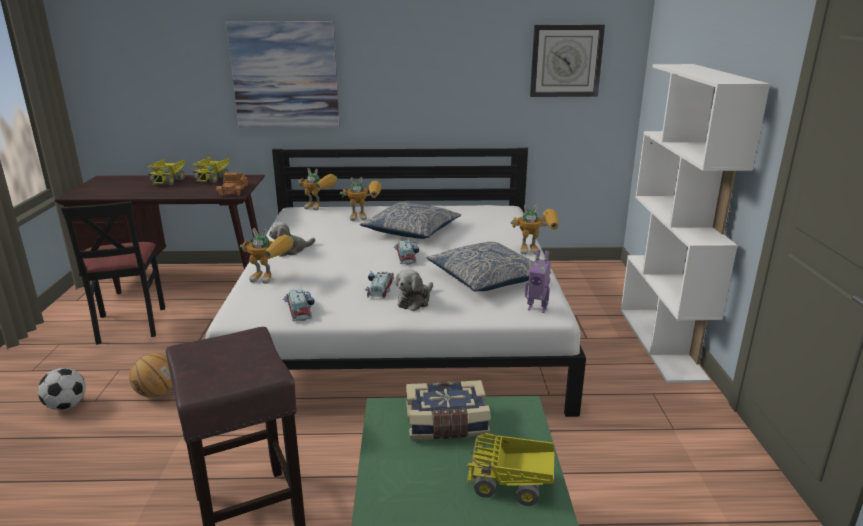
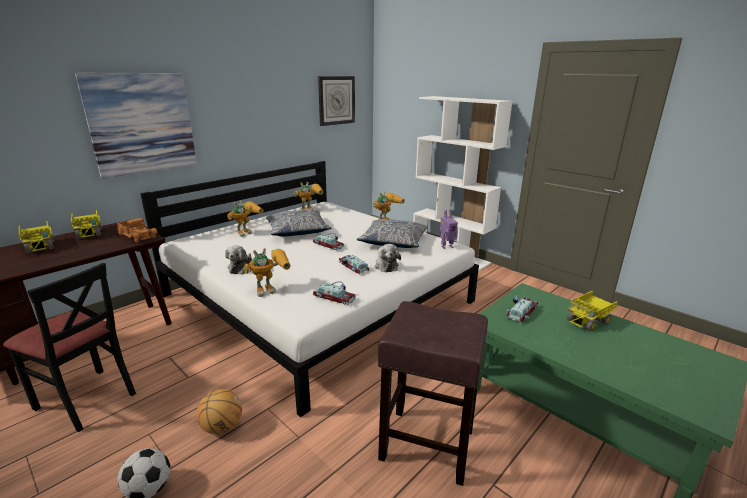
camera: 45 degrees left, 0 degrees up
(320, 207) = (197, 235): toy robot -> toy robot (311, 209)
(447, 424) = (520, 312): book -> toy car

